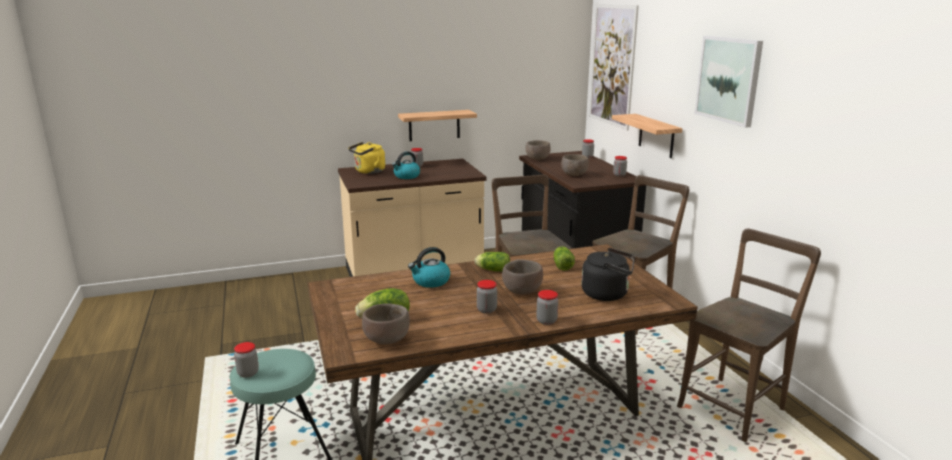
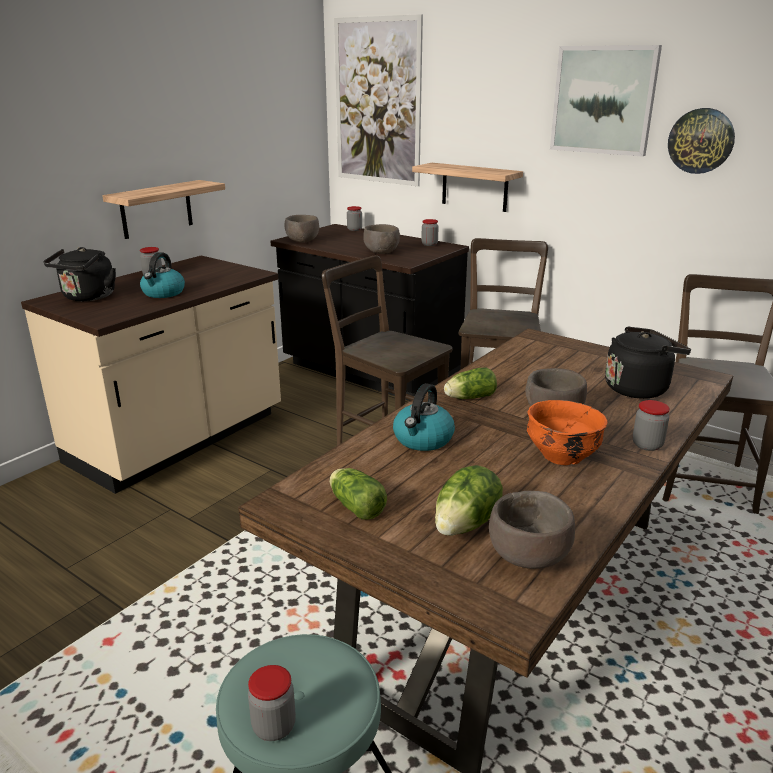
camera: 35 degrees left, 5 degrees up
(368, 172) = (87, 297): yellow kettle -> black kettle
(486, 310) = (561, 455): jar -> orange bowl
(562, 265) = (532, 367): lettuce -> lettuce (355, 506)
(783, 120) = (701, 141): none -> wall clock

